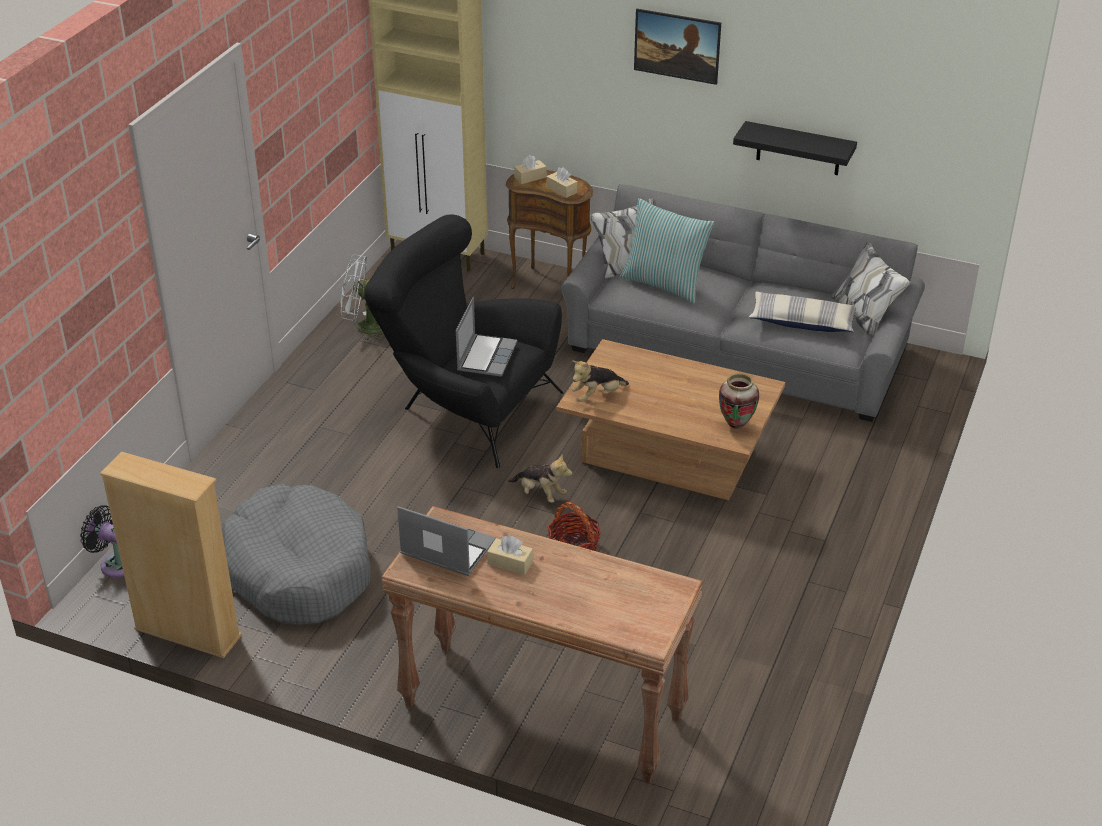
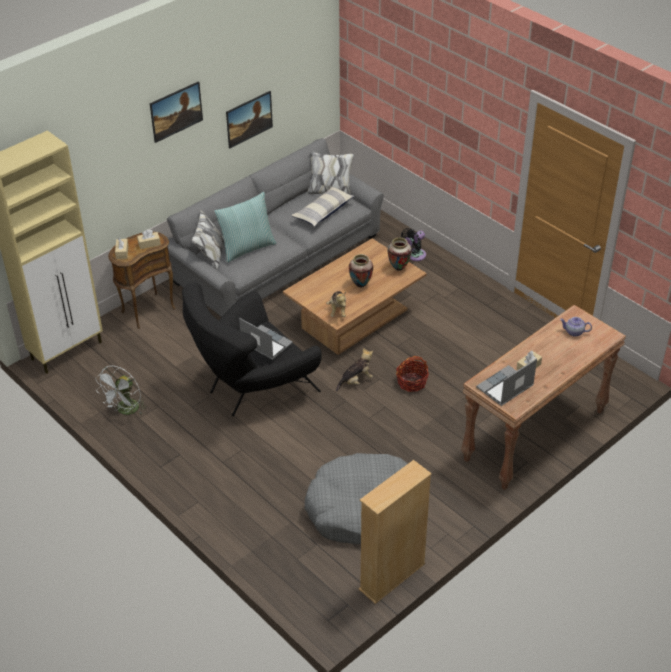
camera: 65 degrees left, 5 degrees up
(115, 563) = (302, 602): black fan -> black fan (414, 256)
(629, 595) = (574, 332): none -> teapot
(668, 400) = (360, 285): none -> vase
(798, 149) = (249, 128): black shelf -> picture

